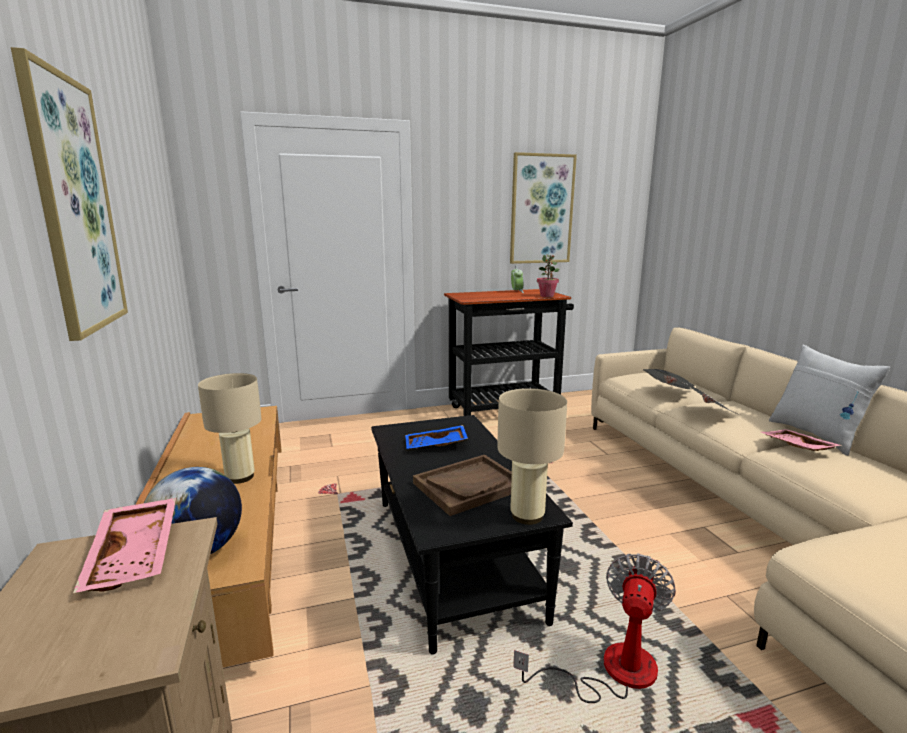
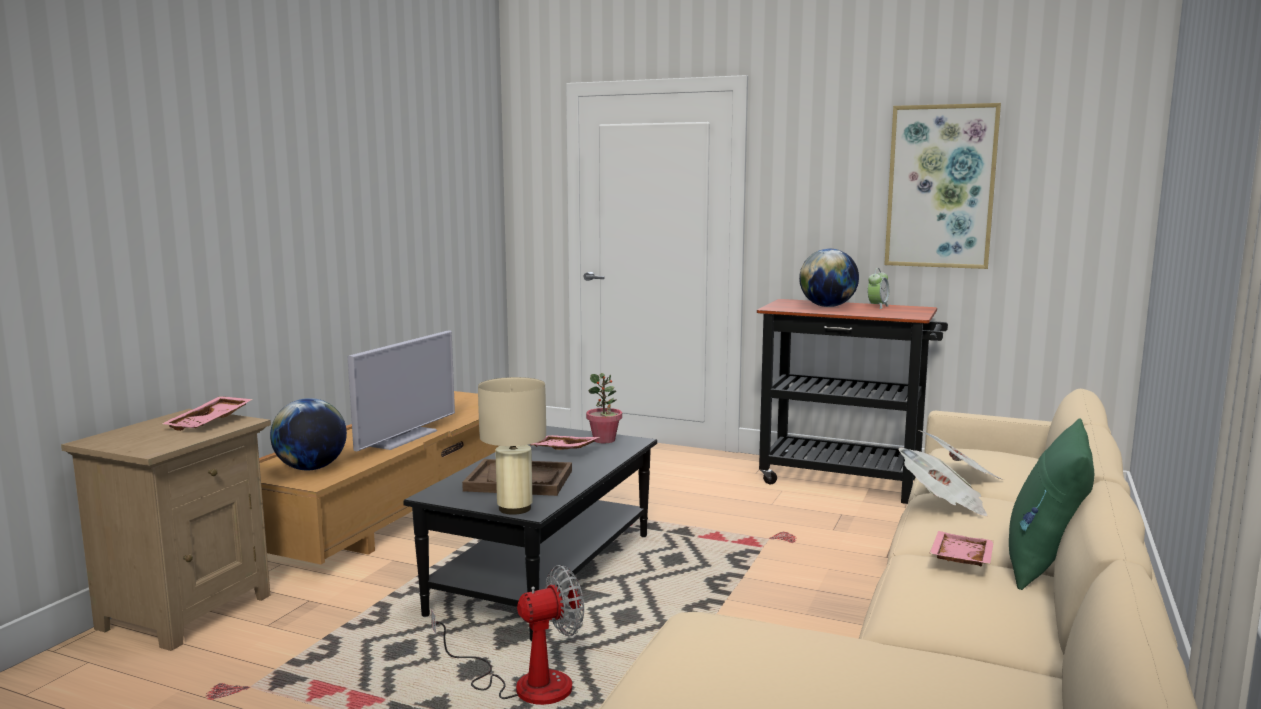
camera: 40 degrees right, 5 degrees down
(74, 206) = (304, 192): picture -> none
(239, 477) = (404, 438): beige table lamp -> television
(436, 445) = (561, 450): blue tray -> pink tray
(492, 295) = (827, 306): none -> globe
(547, 296) = (895, 315): potted plant -> potted plant (604, 440)
(815, 436) = (1044, 565): grey pillow -> green pillow

